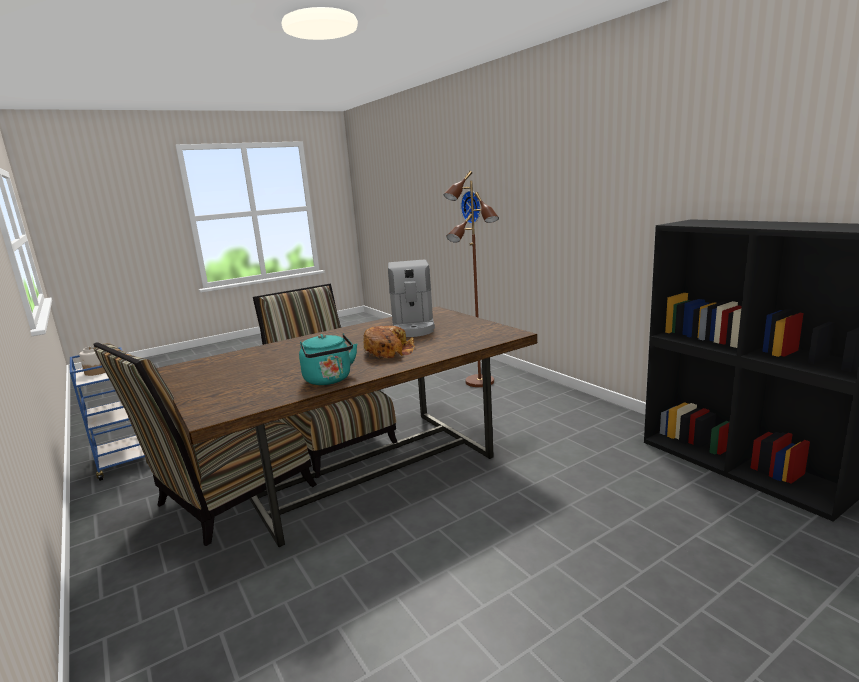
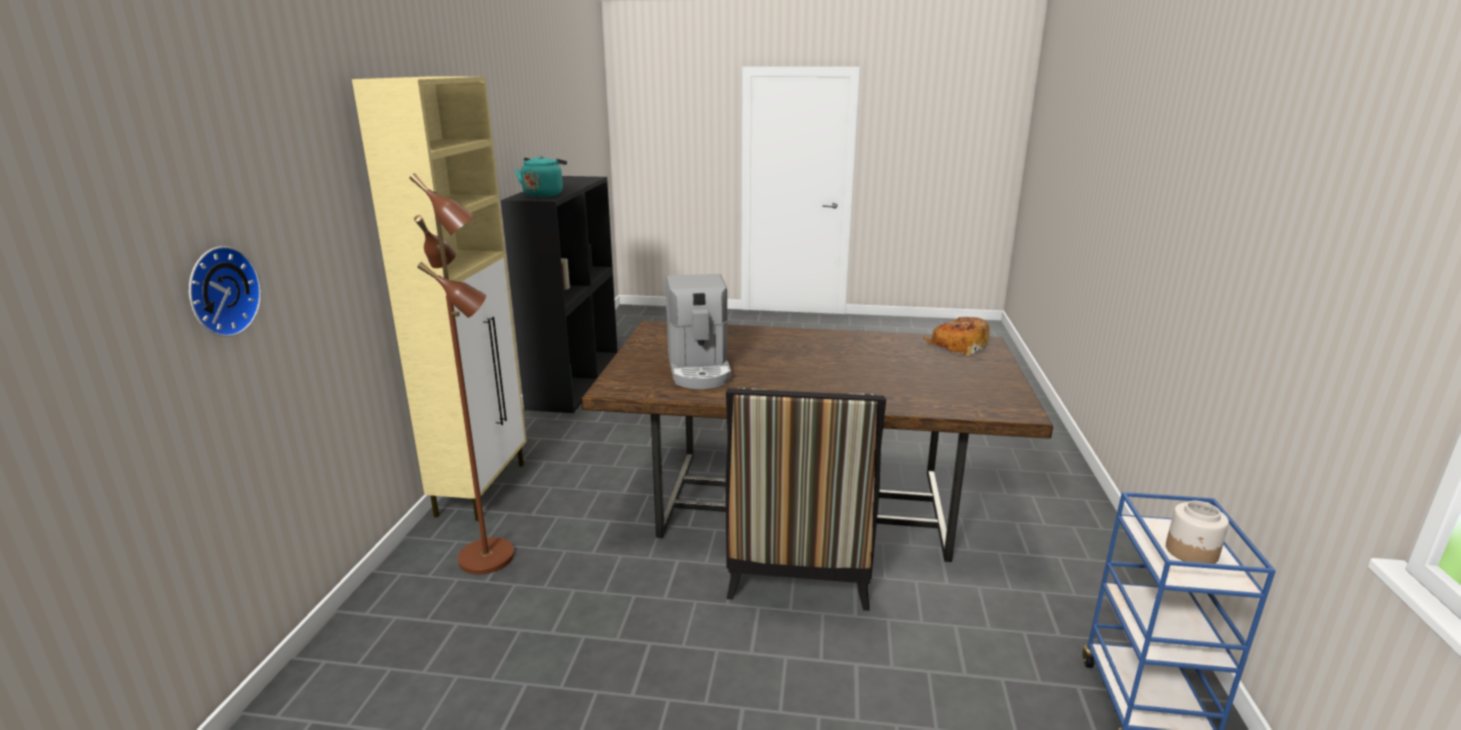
camera: 140 degrees left, 5 degrees up
(228, 499) = (968, 539): chair -> none
(329, 380) = (872, 339): turquoise kettle -> turquoise kettle (544, 194)
(389, 351) = (783, 348): bread -> bread (957, 345)
(413, 327) = (699, 369): coffee machine -> coffee machine turned 135 degrees clockwise
(552, 392) = (482, 488): none -> beige cabinet

